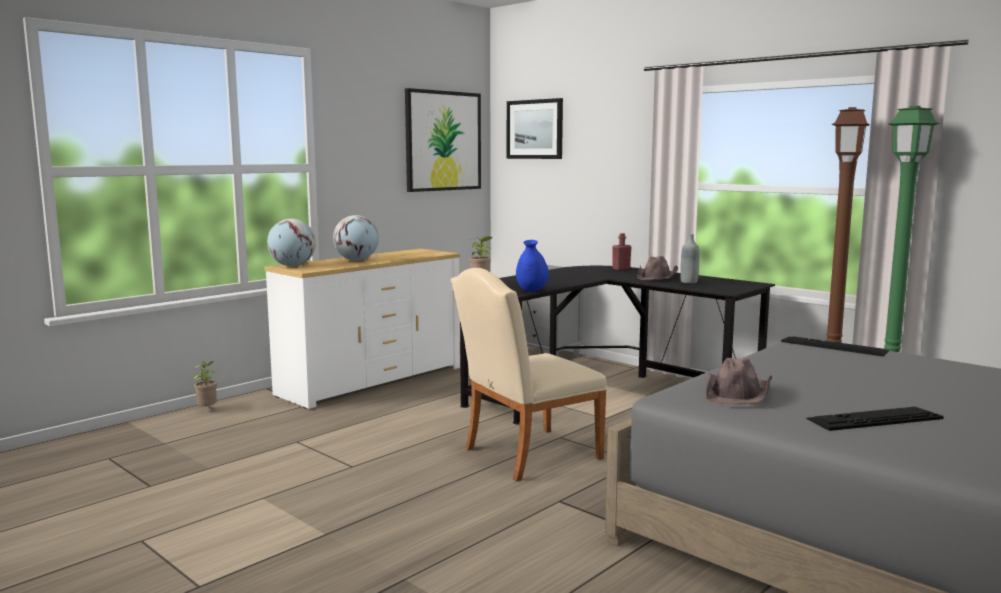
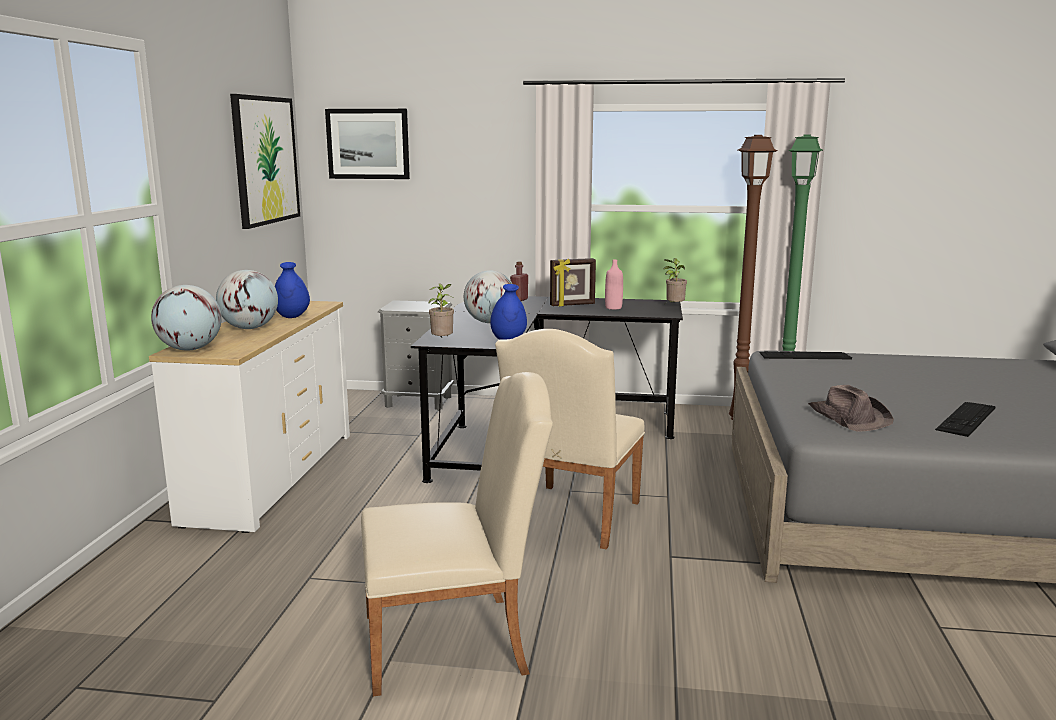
camera: 35 degrees left, 5 degrees up
(207, 410) = (109, 572): potted plant -> potted plant (673, 307)
(316, 502) = (457, 641): none -> beige chair
(400, 257) = (292, 317): none -> blue vase
(551, 279) = (489, 322): none -> globe
(657, 276) = (572, 305): brown hat -> picture frame
(689, 282) = (613, 307): grey bottle -> pink bottle

